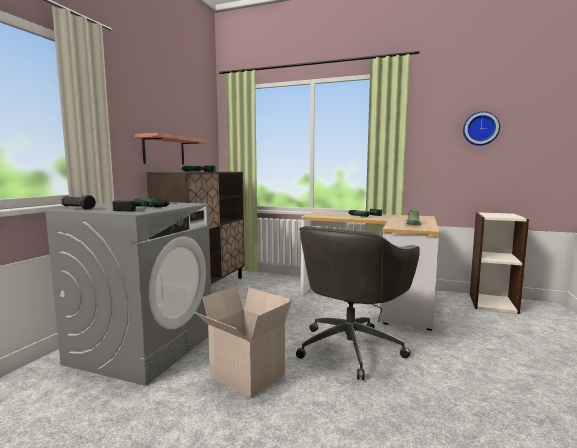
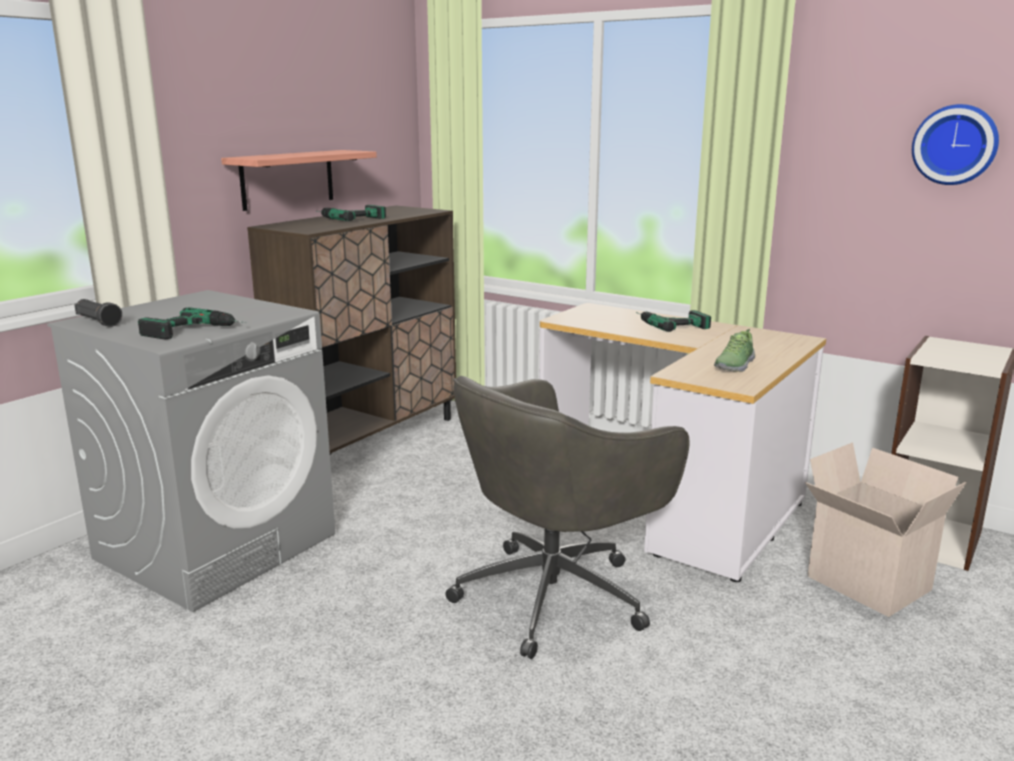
camera: 15 degrees right, 10 degrees up
(245, 376) = (345, 620): cardboard box -> cardboard box (865, 584)

